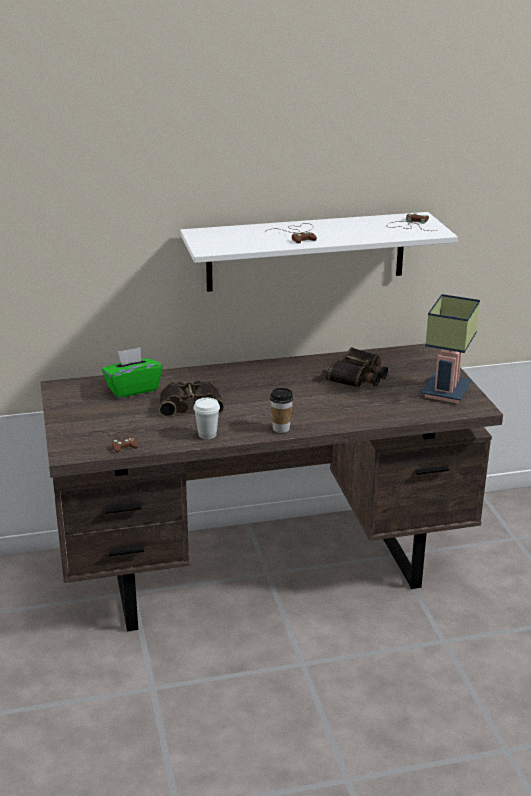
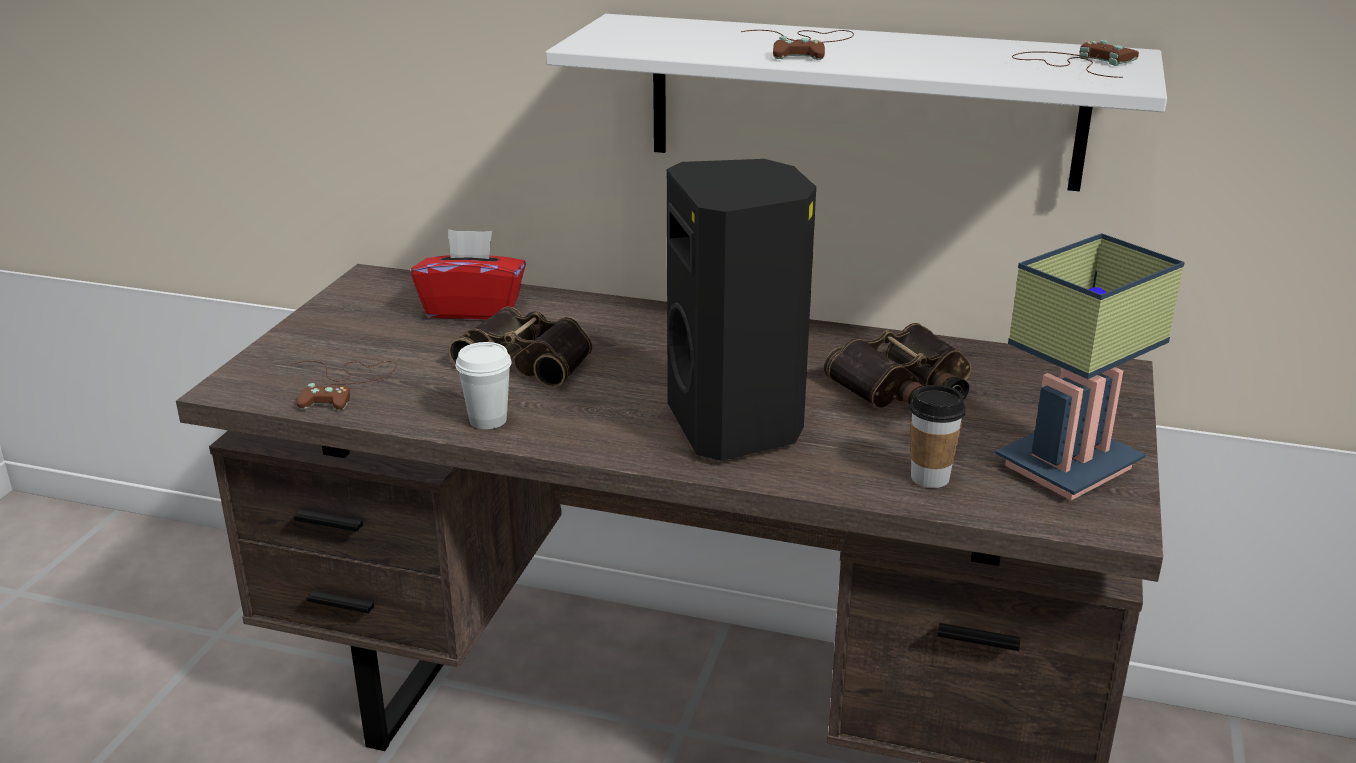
camera: 30 degrees right, 0 degrees up
(133, 389) = (473, 309): green tissue box -> red tissue box
(281, 429) = (633, 447): cup -> cup (930, 478)
(312, 409) = (738, 426): none -> black speaker

